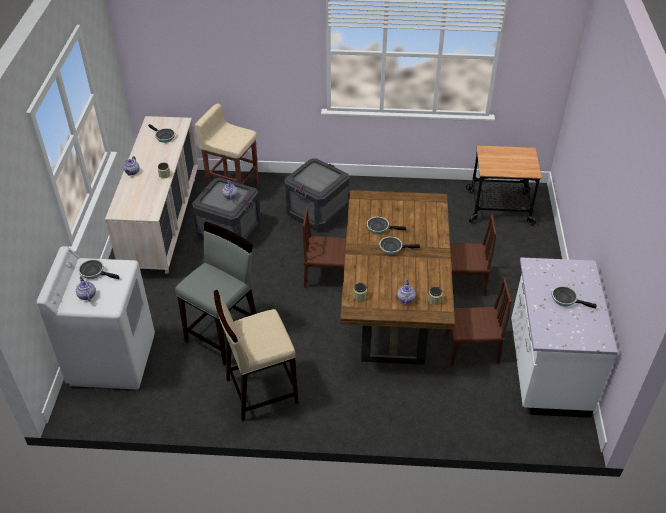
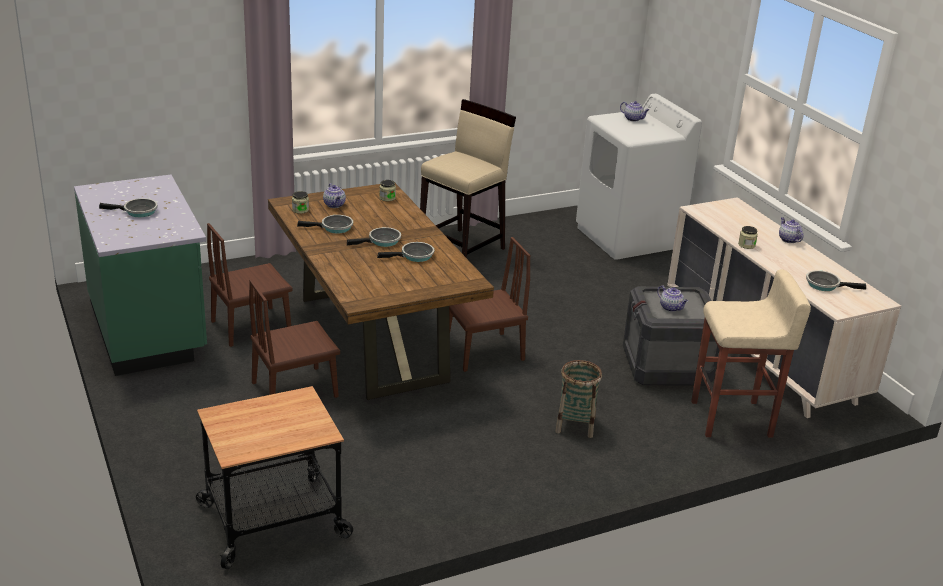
camera: 150 degrees right, 15 degrees down
(94, 272) = (652, 131): frying pan -> frying pan (334, 228)
(223, 335) = (545, 274): grey stool -> none
(318, 212) = (575, 425): crate -> basket
(546, 369) = (149, 329): white counter -> green counter

